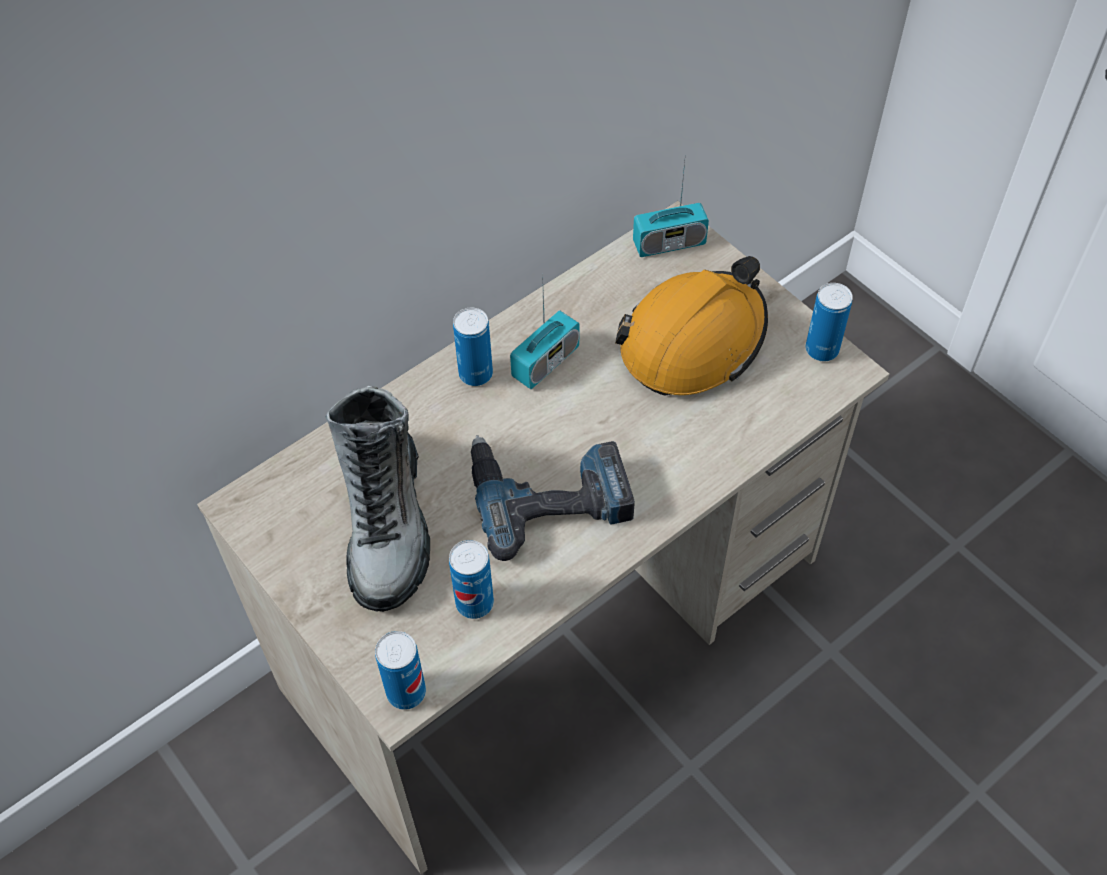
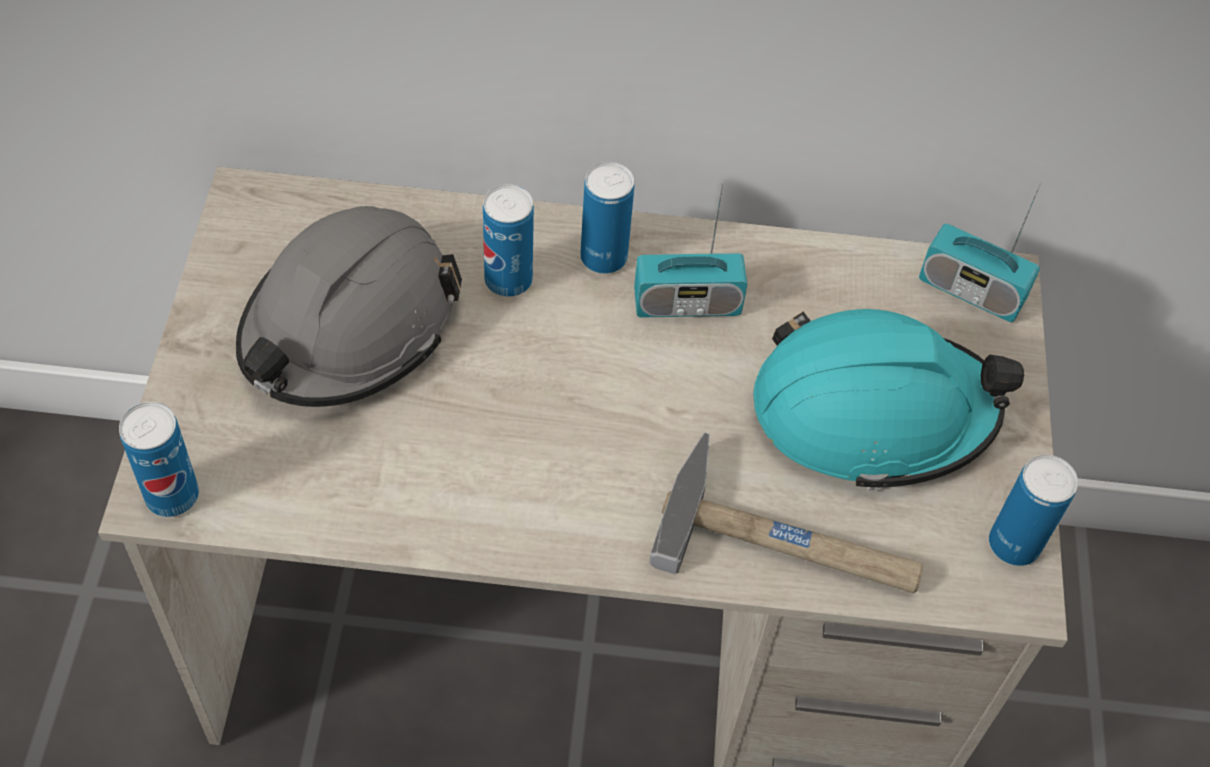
camera: 40 degrees right, 0 degrees up
(387, 523) = (349, 326): boot -> grey hard hat
(474, 603) = (332, 472): can -> can (508, 280)
(548, 493) = (530, 433): power drill -> none
(693, 341) = (872, 412): orange hard hat -> turquoise hard hat
(728, 435) = (790, 540): none -> hammer

